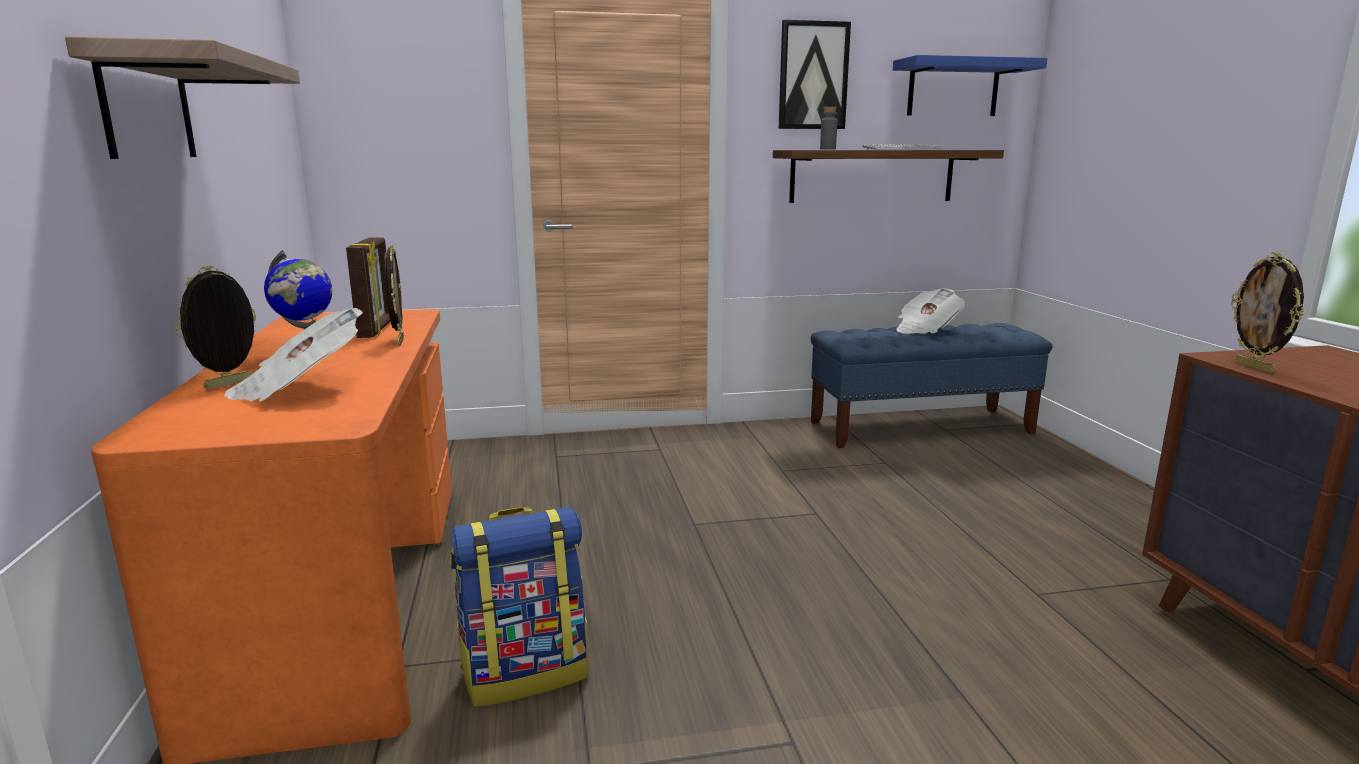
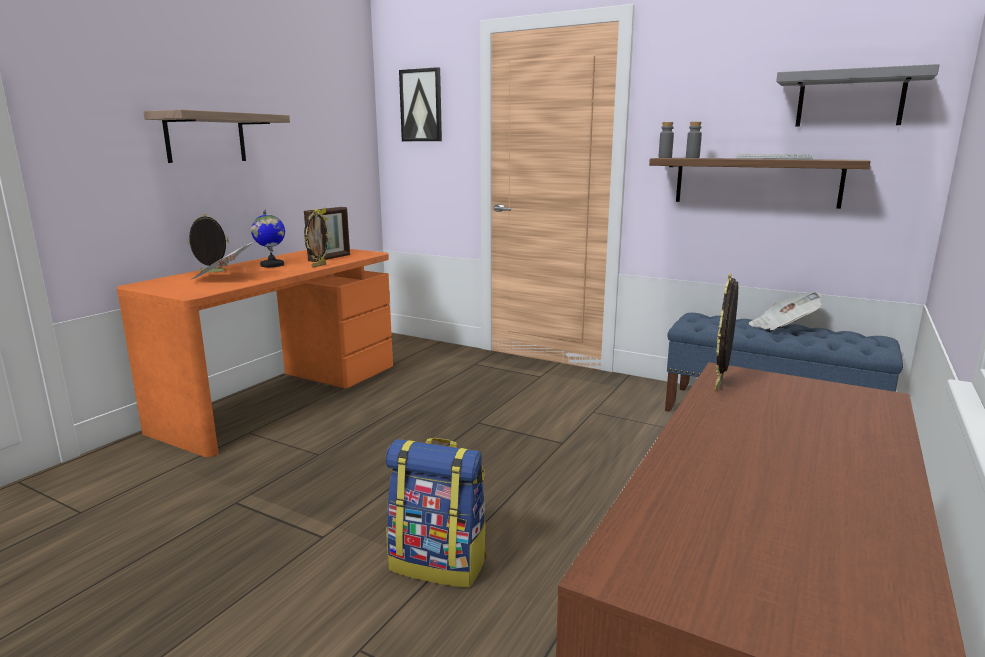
camera: 40 degrees right, 0 degrees up
(525, 672) = (283, 455): backpack -> backpack (439, 563)
(801, 149) = (665, 157): none -> grey bottle
(813, 76) = (702, 95): picture -> picture (421, 105)
(953, 89) = (850, 99): blue shelf -> grey shelf

